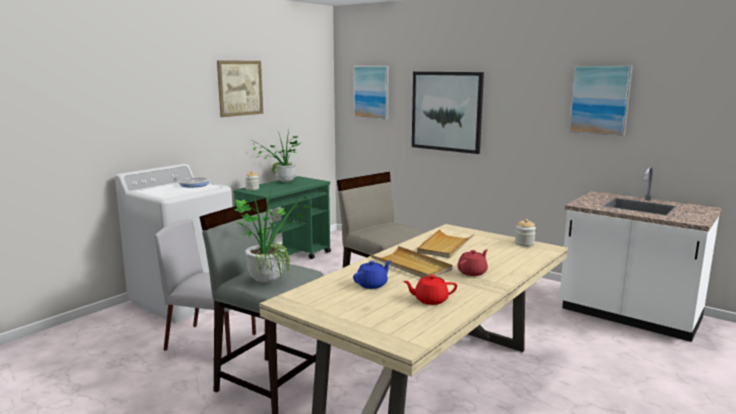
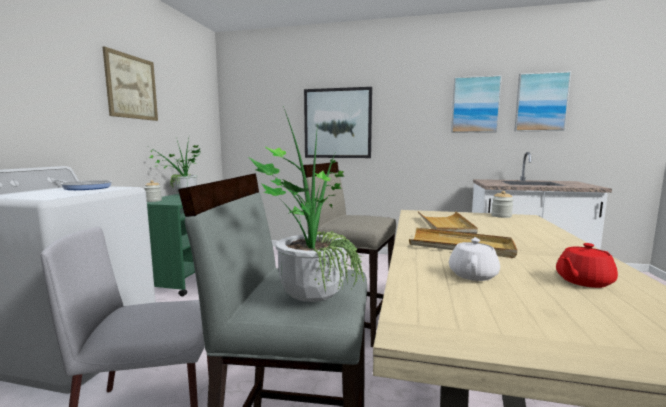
camera: 25 degrees left, 5 degrees down
(372, 92) = (260, 111): picture -> picture (541, 102)
(372, 284) = (473, 274): blue teapot -> white teapot
(472, 272) = (531, 243): red teapot -> none

